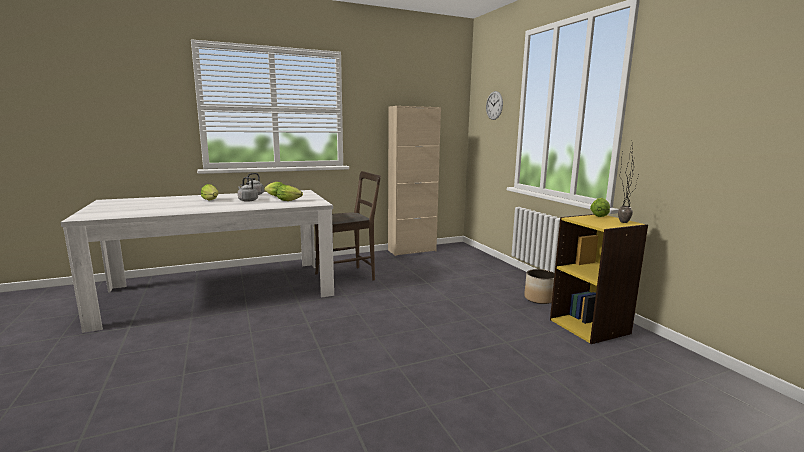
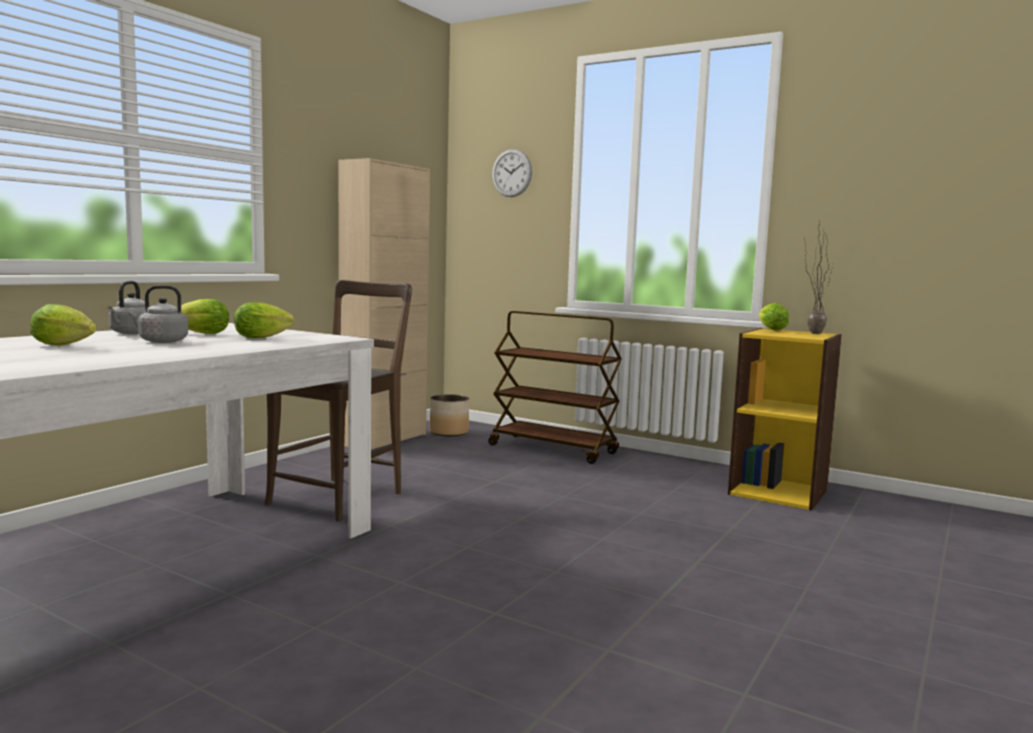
camera: 35 degrees left, 5 degrees down
(490, 270) = (553, 449): none -> brown cart
(539, 298) = (674, 472): planter -> planter (449, 432)

